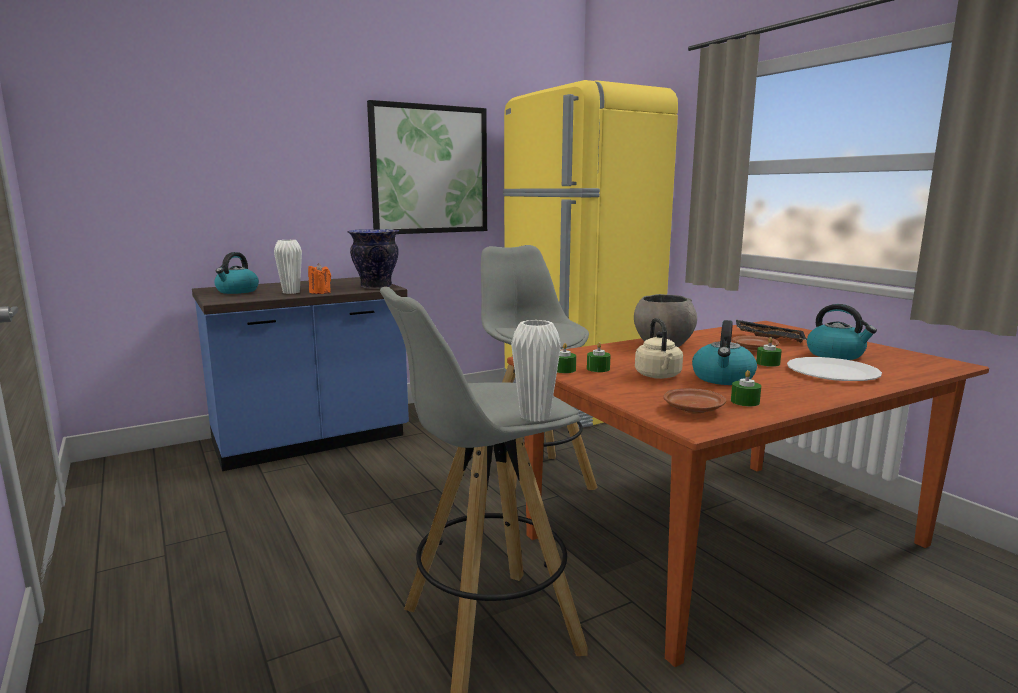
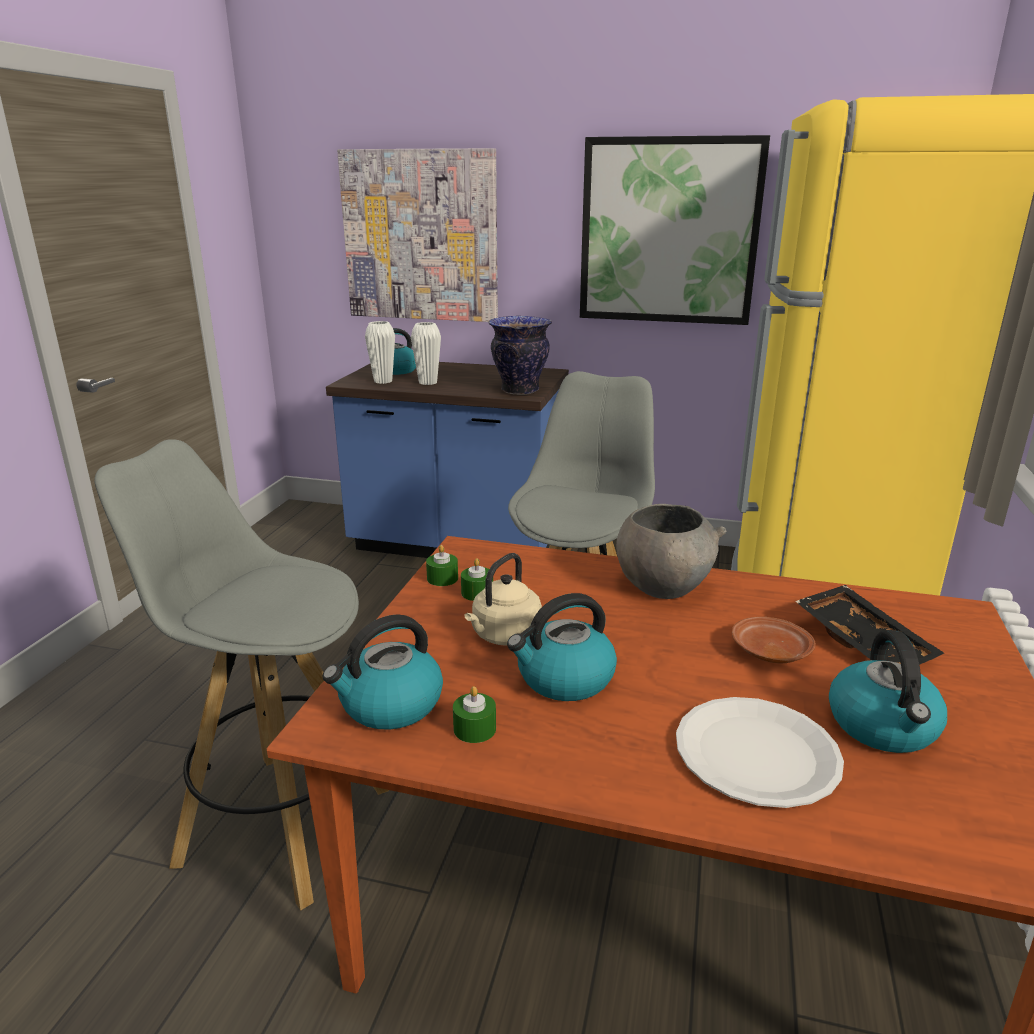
camera: 45 degrees right, 10 degrees up
(227, 174) = (421, 236): none -> picture
(320, 292) = (449, 388): orange candle -> none
(535, 416) = (229, 630): white vase -> white vase (383, 381)
(693, 409) = (390, 705): brown plate -> kettle
(768, 363) = (707, 685): green candle -> none

